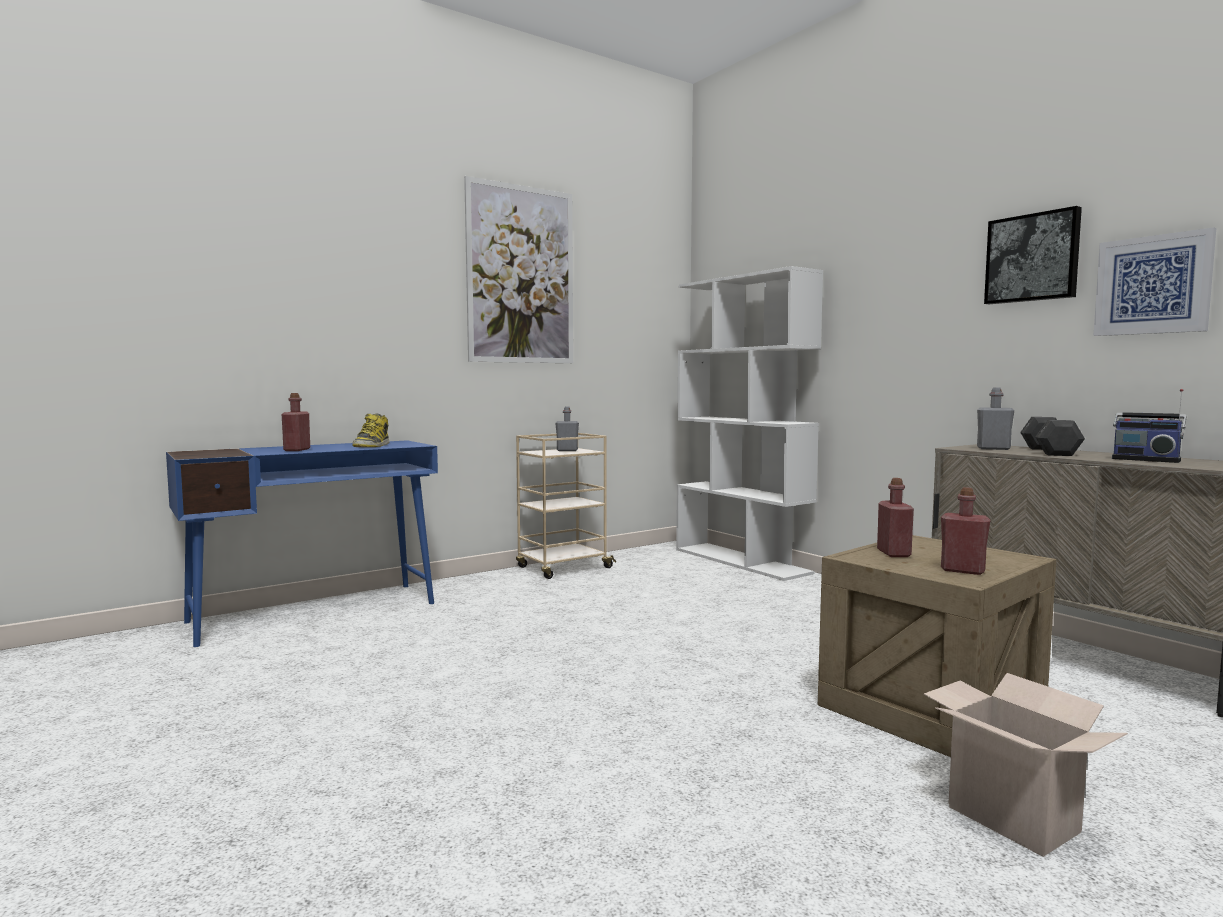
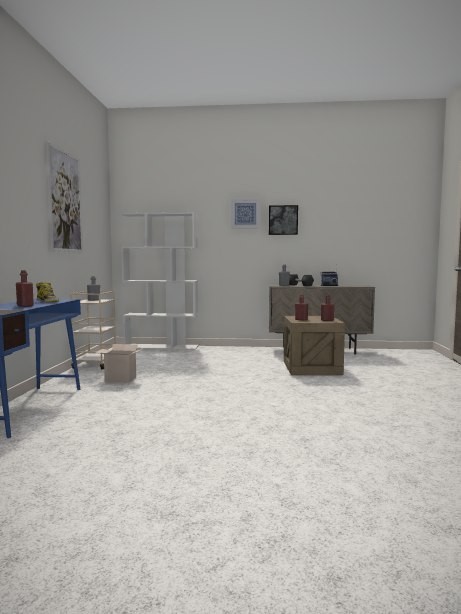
camera: 50 degrees left, 0 degrees up
(1007, 819) = (367, 380): cardboard box -> cardboard box (119, 379)
(1152, 285) = (319, 233): picture -> picture (245, 213)

